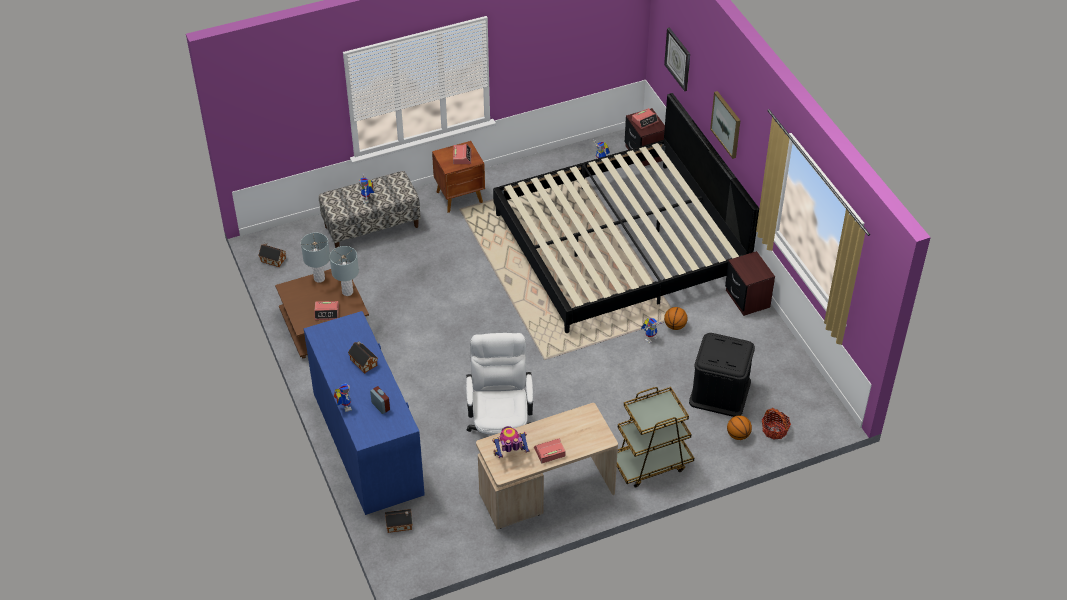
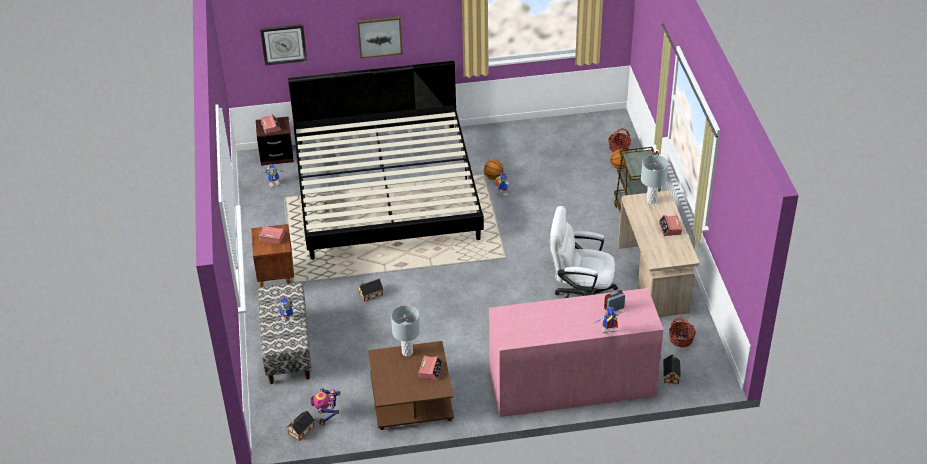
camera: 75 degrees left, 5 degrees down
(319, 278) = (380, 371): grey table lamp -> grey table lamp (651, 200)
(363, 361) = (555, 313): toy house -> toy house (369, 294)
(367, 442) = (571, 385): blue dresser -> pink dresser
(455, 528) = (681, 339): none -> basket
(510, 455) = (668, 250): toy robot -> toy robot (327, 414)
(720, 392) = (572, 167): black storage box -> none
(747, 299) = (477, 134): brown nightstand -> none

